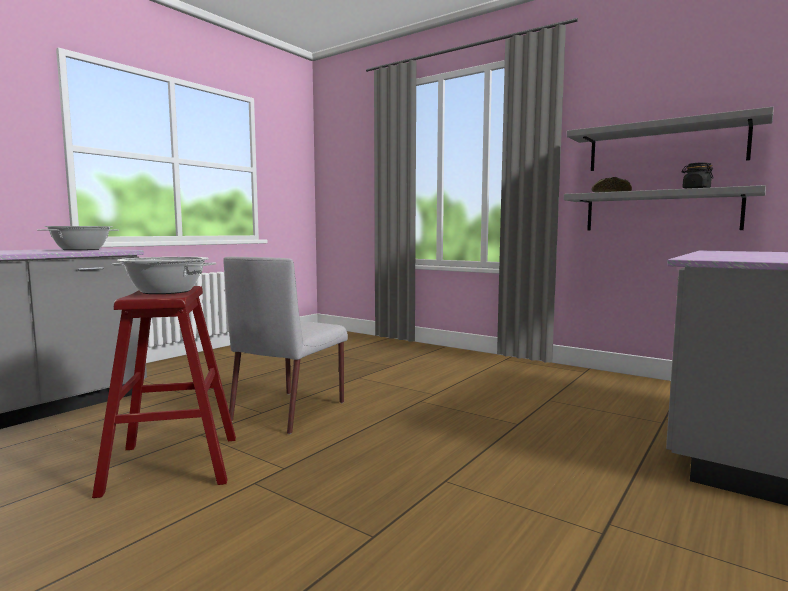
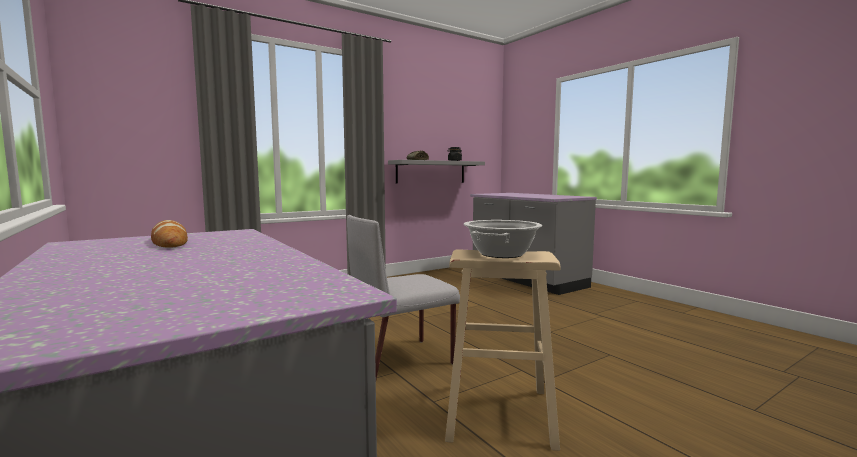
camera: 70 degrees left, 0 degrees up
(81, 249) = (169, 241): cooking pot -> bread
(173, 464) = (498, 413): red stool -> beige stool
(290, 410) = (401, 360): grey chair -> grey chair turned 105 degrees clockwise
(665, 146) = (431, 134): grey shelf -> none

